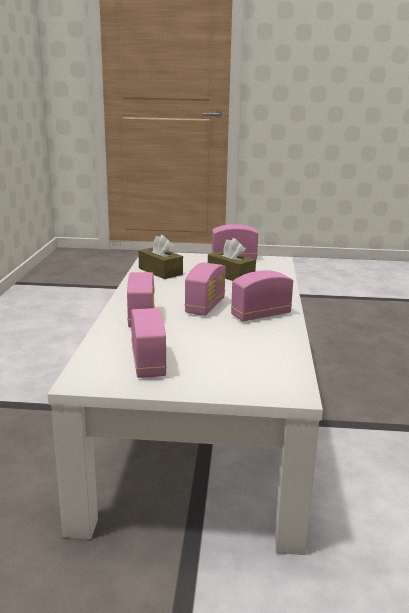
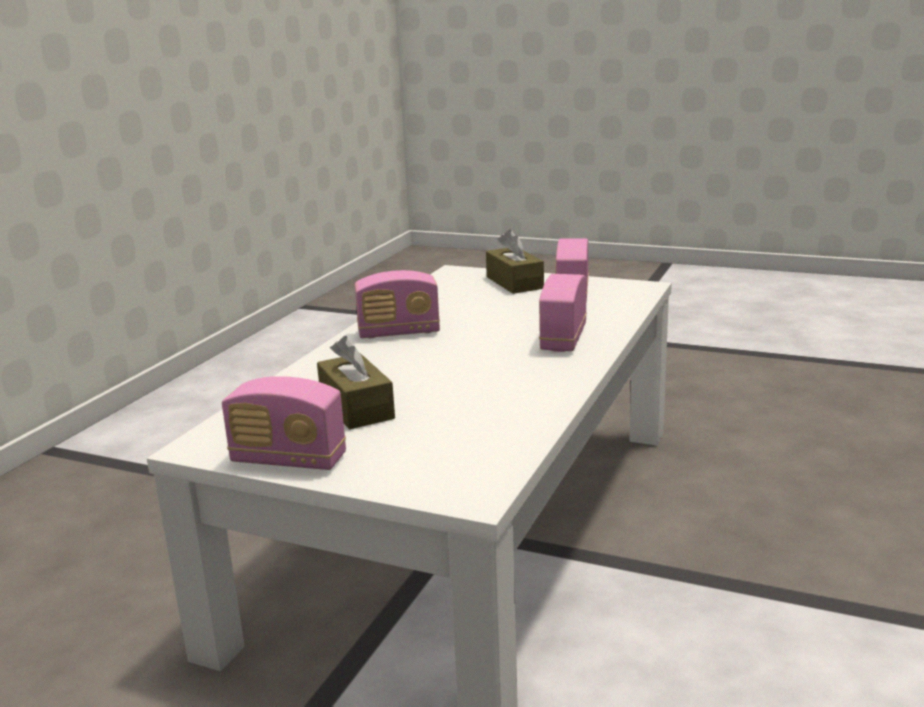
camera: 160 degrees left, 0 degrees up
(160, 271) = (488, 430): brown tissue box -> brown tissue box (514, 283)
(205, 306) = (462, 349): radio -> none

